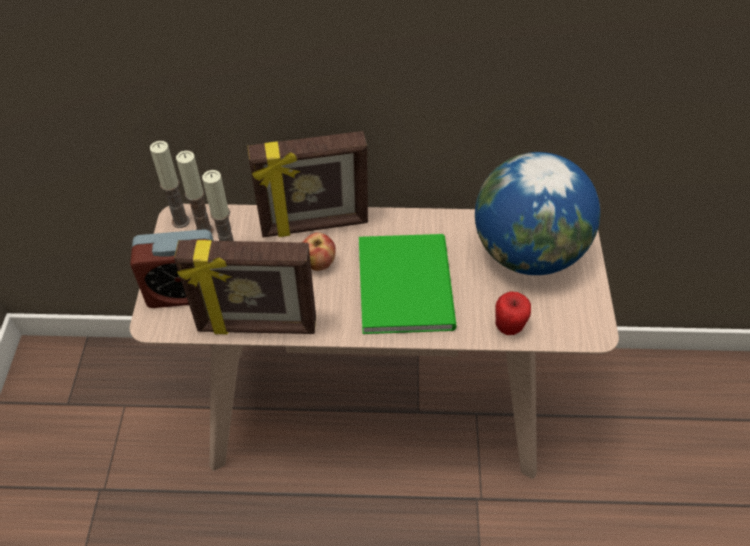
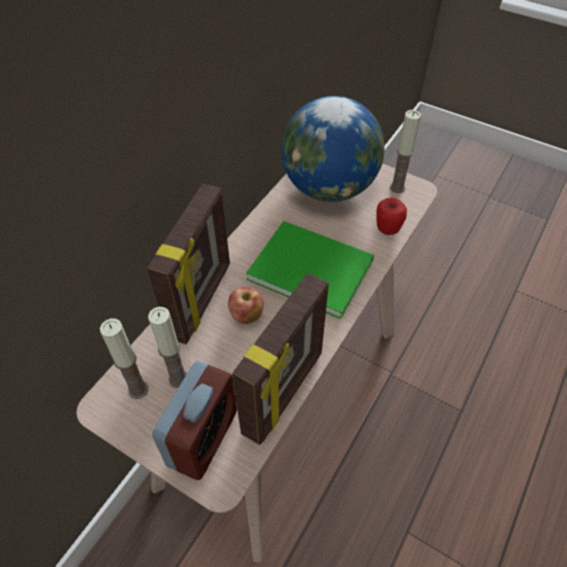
camera: 60 degrees left, 0 degrees up
(181, 221) = (108, 406): candle -> candle (397, 187)

